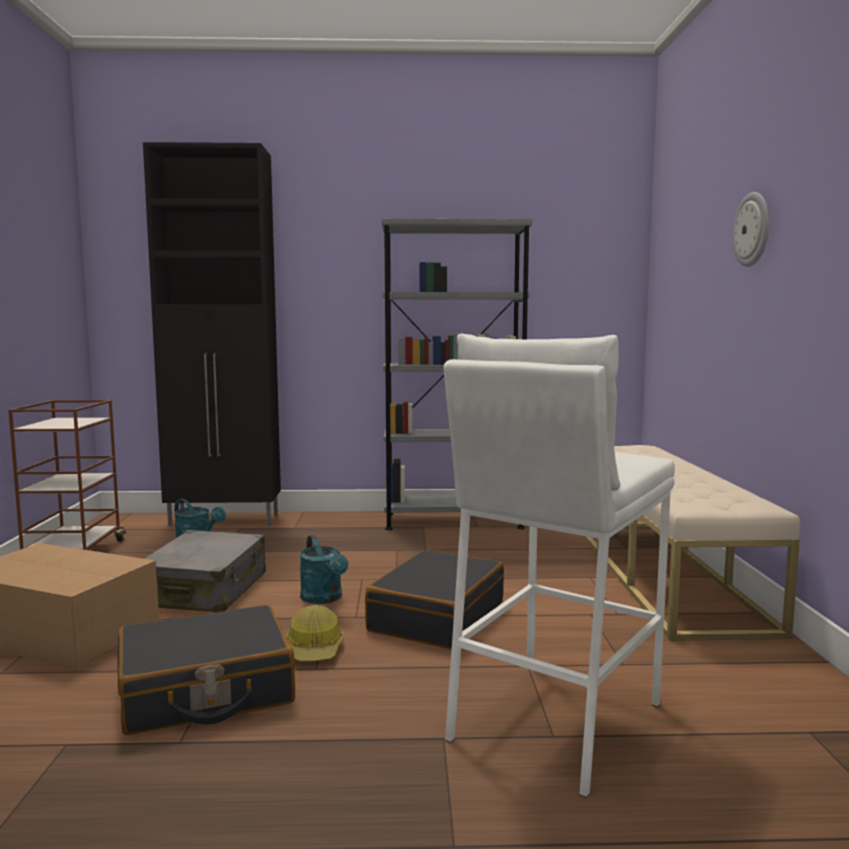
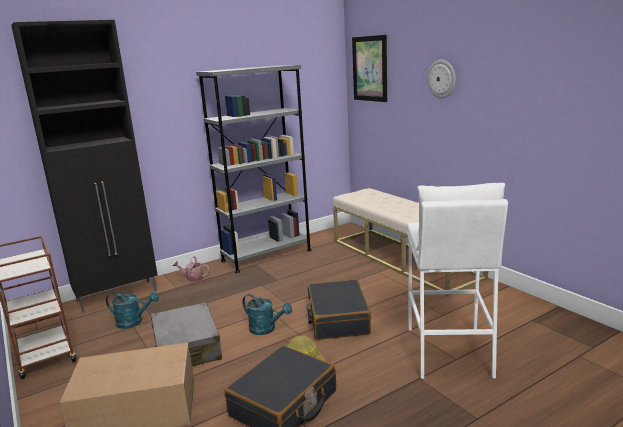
camera: 30 degrees left, 10 degrees up
(327, 523) = (192, 278): none -> watering can
(672, 237) = (370, 68): none -> picture

